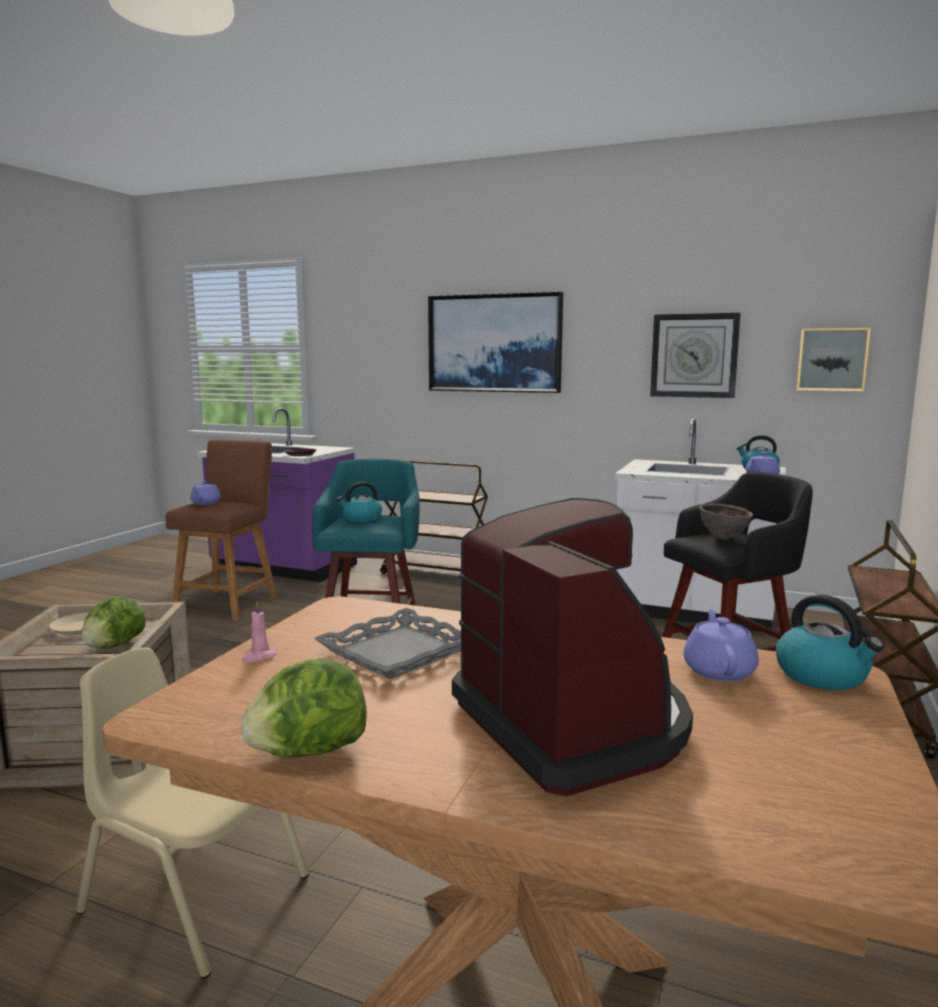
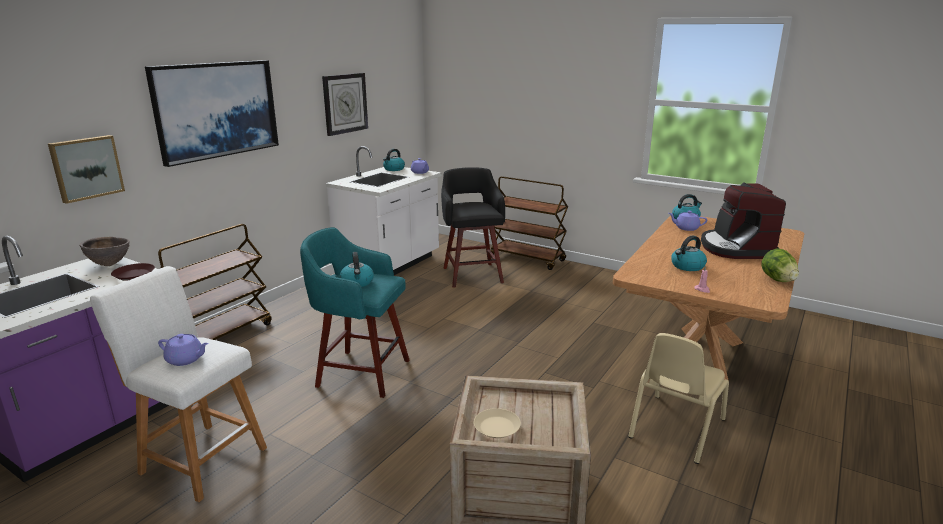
camera: 80 degrees left, 10 degrees up
(114, 645) = (538, 404): lettuce -> none
(229, 603) = (200, 458): brown stool -> white stool
(398, 652) = (687, 266): grey tray -> kettle
(573, 723) = (736, 248): coffee machine -> coffee machine turned 75 degrees counterclockwise
(724, 538) = (472, 207): brown bowl -> brown bowl (109, 264)
(832, 359) = (399, 98): picture -> picture (86, 168)

